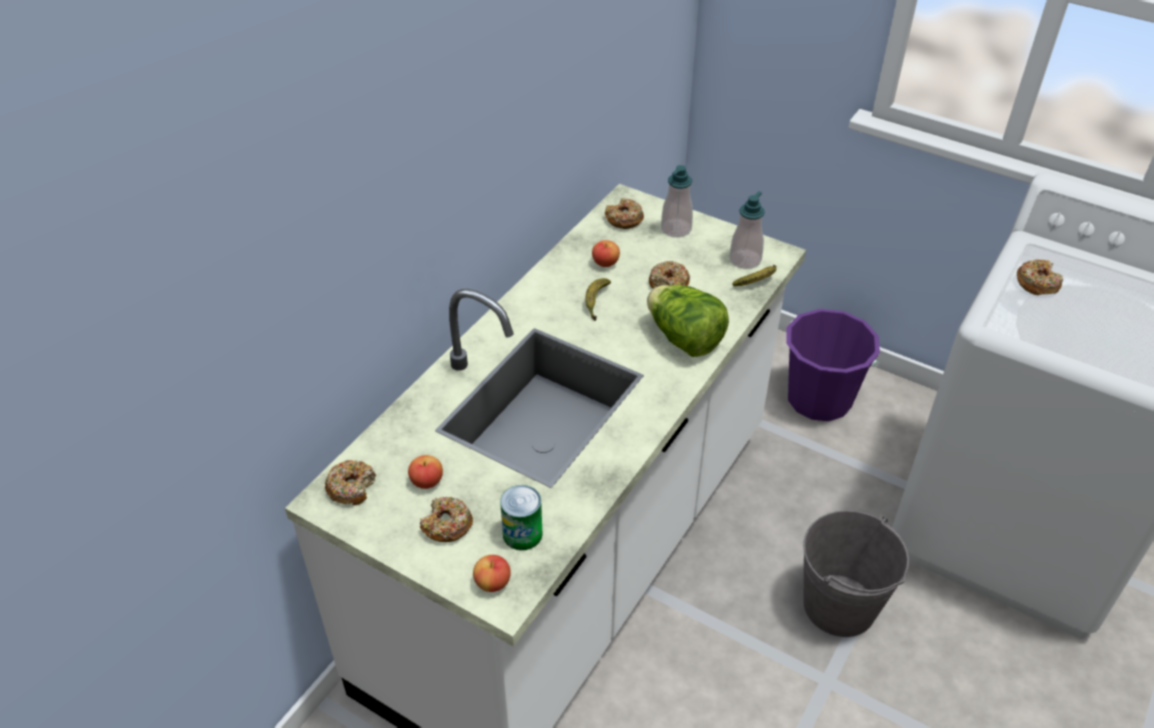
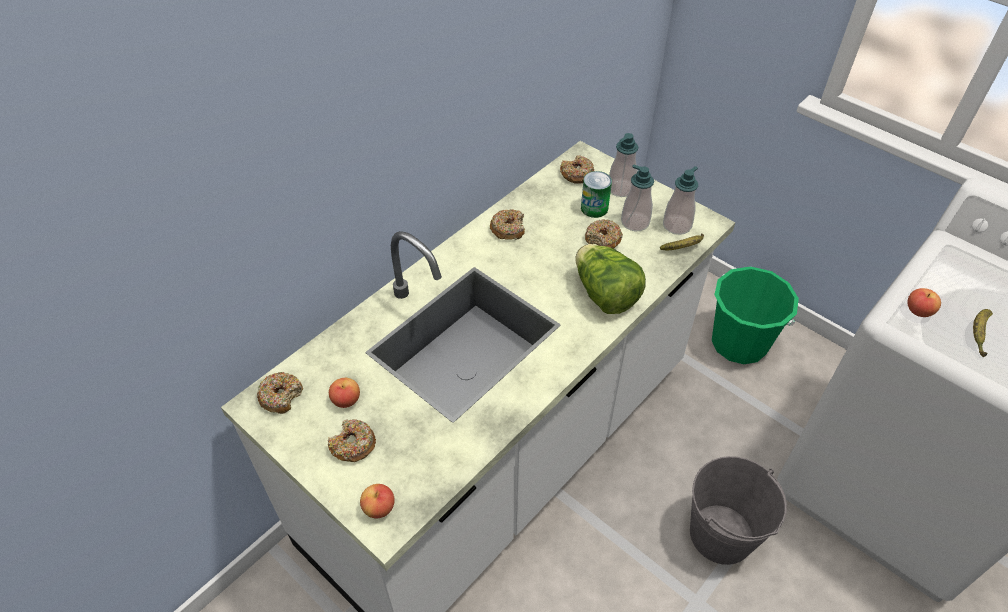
camera: 10 degrees right, 5 degrees up
(522, 534) = (417, 464): can -> can (594, 208)
(596, 302) = (534, 249): banana -> banana (978, 334)
(605, 263) = (551, 213): apple -> apple (918, 311)
(699, 262) = (635, 222): none -> soap dispenser
(819, 399) = (739, 343): purple bucket -> green bucket
(1037, 283) = (948, 286): donut -> donut (508, 229)

